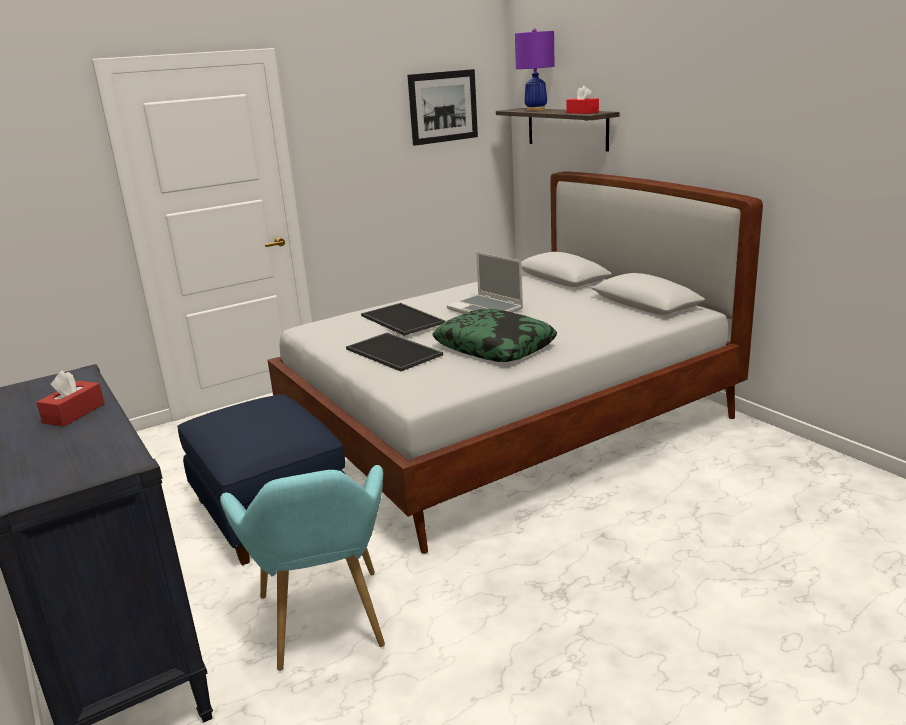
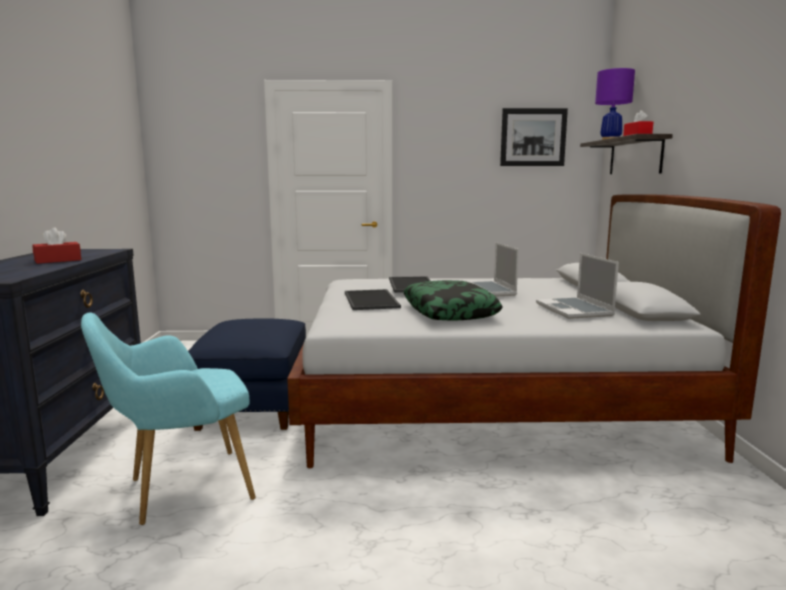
camera: 30 degrees right, 10 degrees down
(325, 627) = (181, 489): turquoise armchair -> turquoise armchair turned 45 degrees clockwise
(597, 316) = (575, 310): none -> laptop

